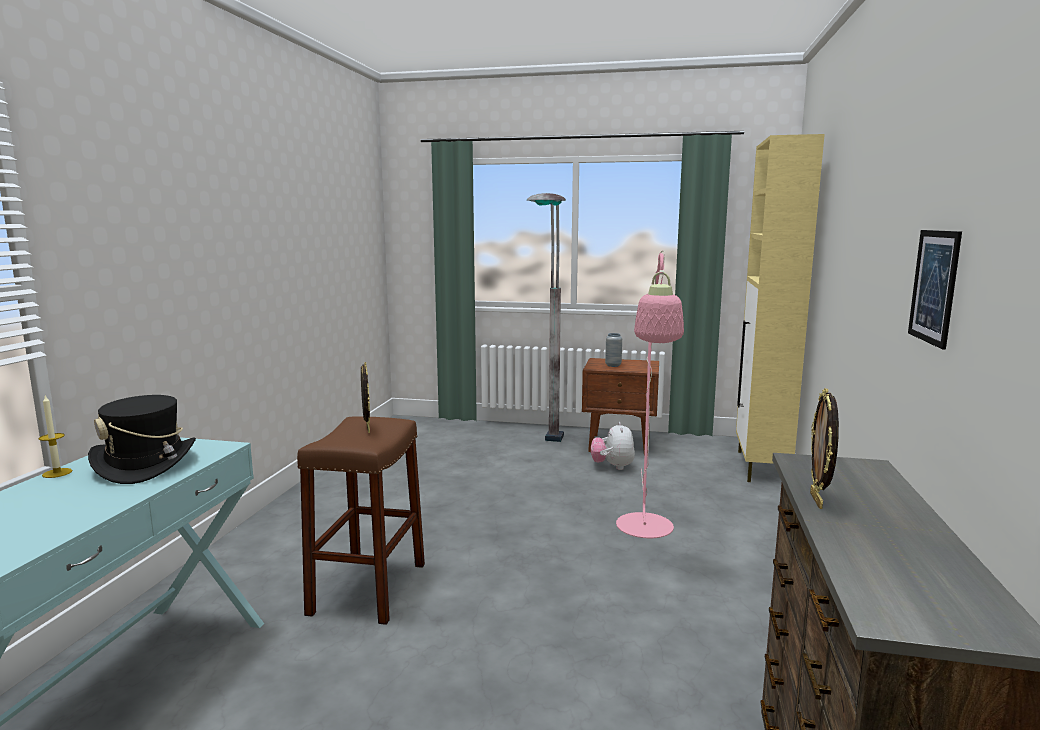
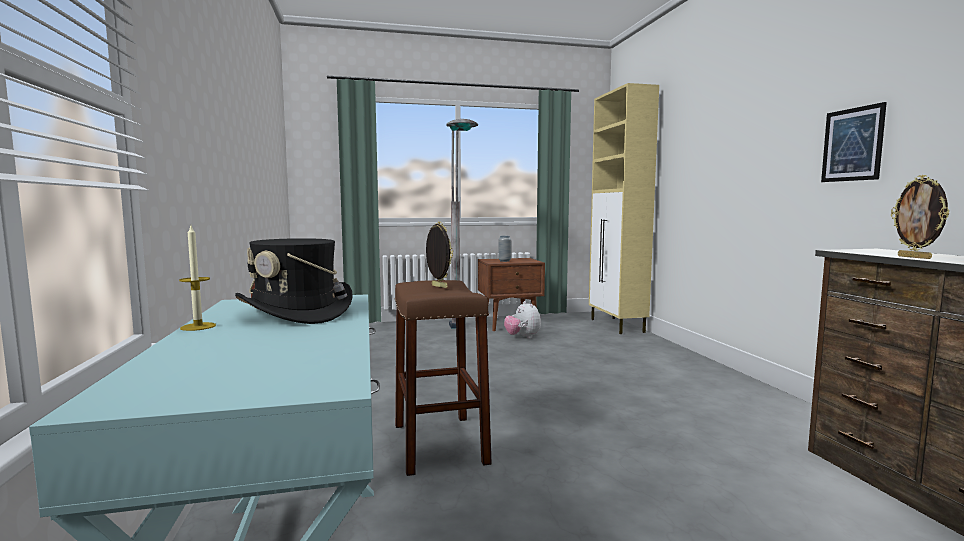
camera: 25 degrees left, 5 degrees down
(645, 532) = (598, 369): pink floor lamp -> none

